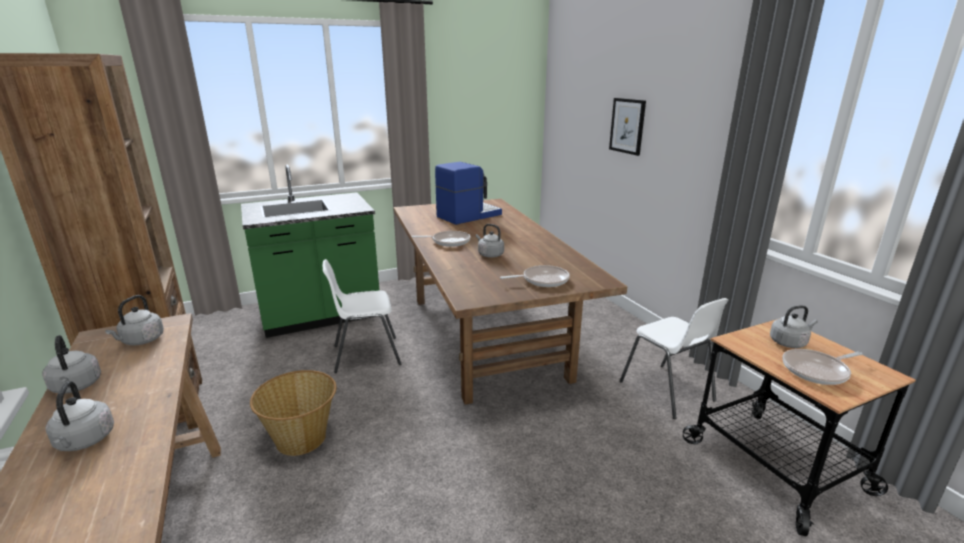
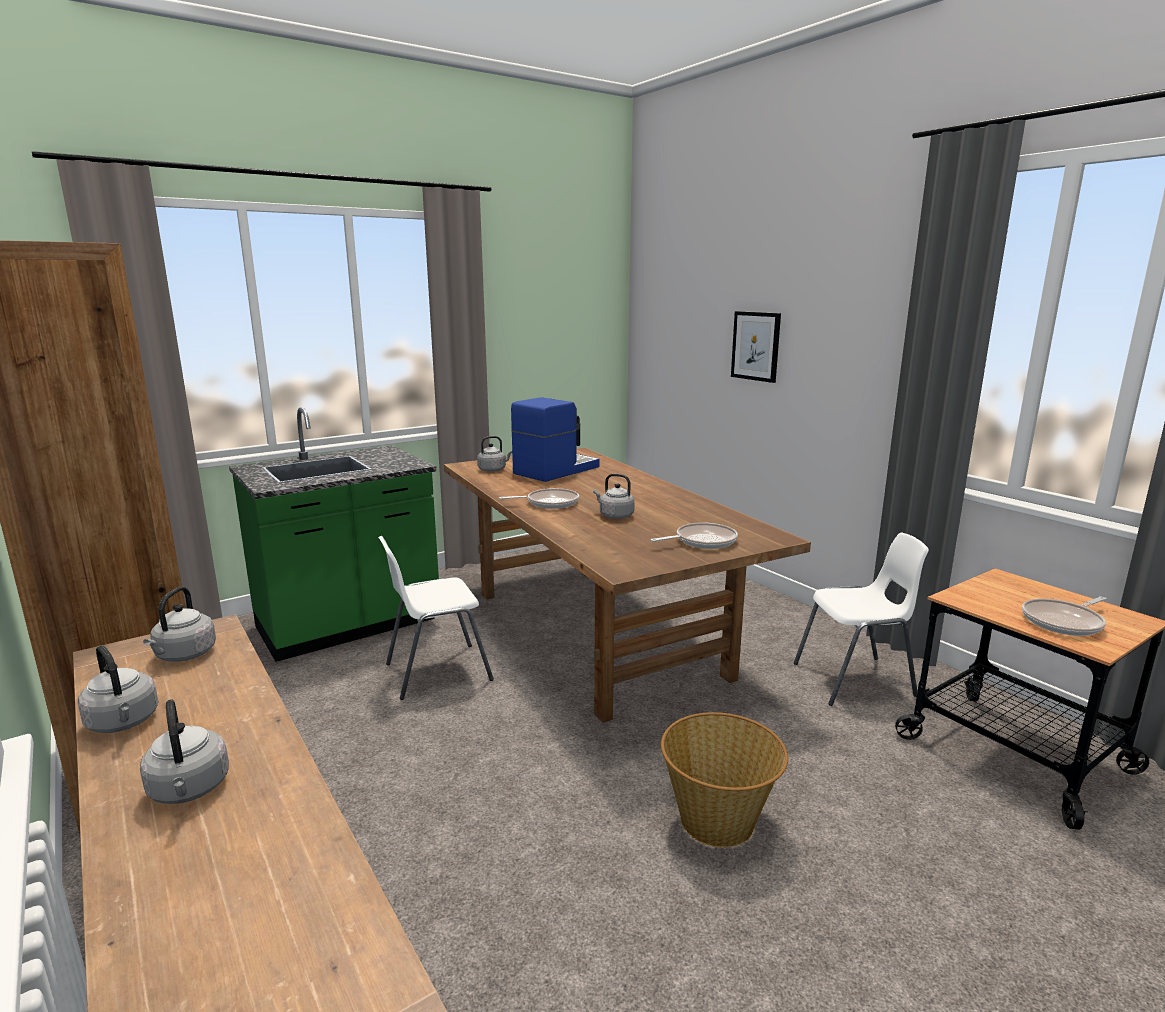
camera: 10 degrees left, 5 degrees down
(301, 439) = (388, 793): basket -> basket (718, 820)
(667, 391) = (855, 680): white chair -> white chair turned 60 degrees counterclockwise
(789, 342) = (1018, 594): grey kettle -> grey kettle (493, 469)

